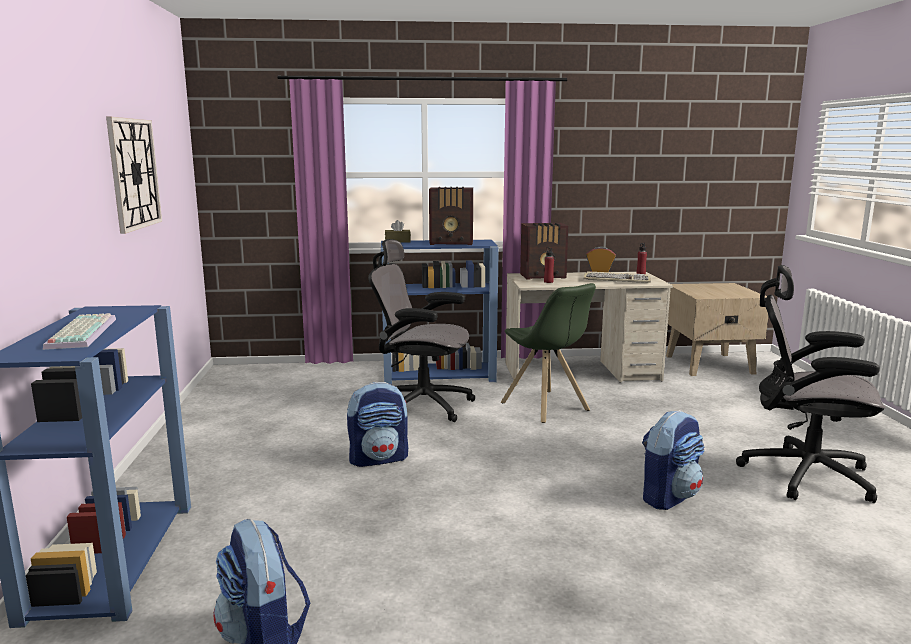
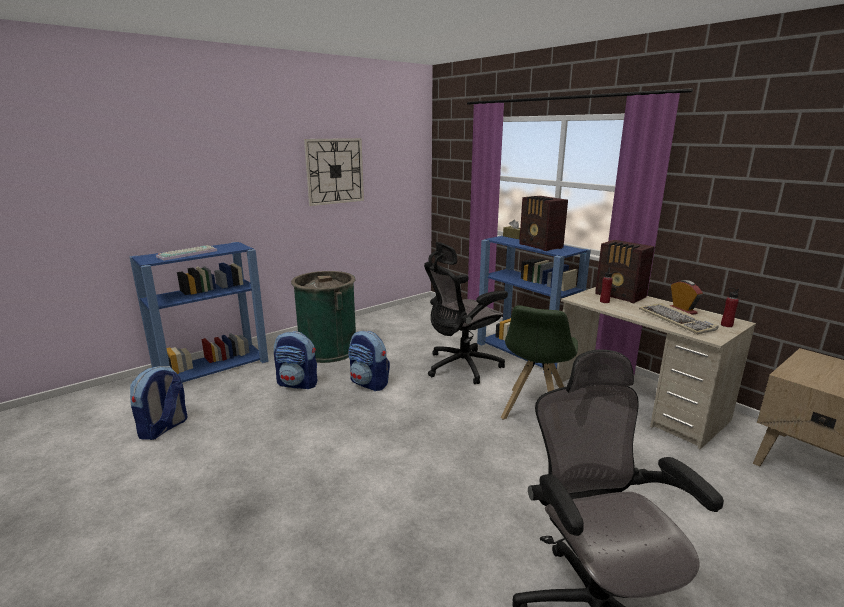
camera: 55 degrees right, 5 degrees up
(240, 458) = (328, 350): none -> green trash can
(422, 406) = (463, 367): office chair -> office chair turned 105 degrees counterclockwise
(668, 496) = (438, 521): backpack -> backpack (298, 383)

